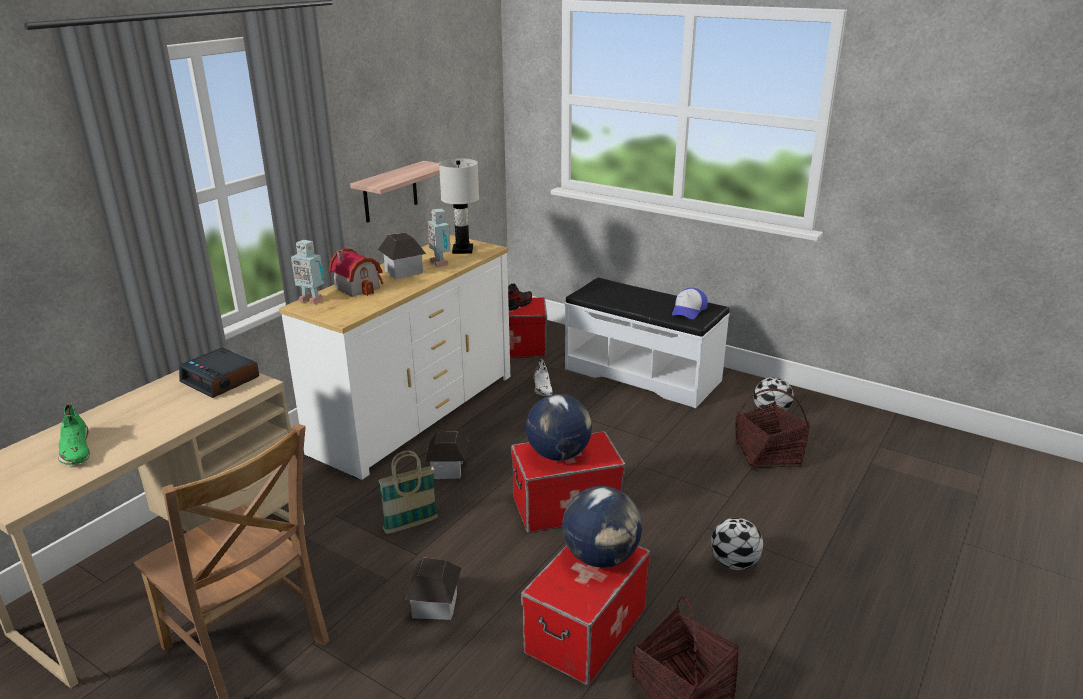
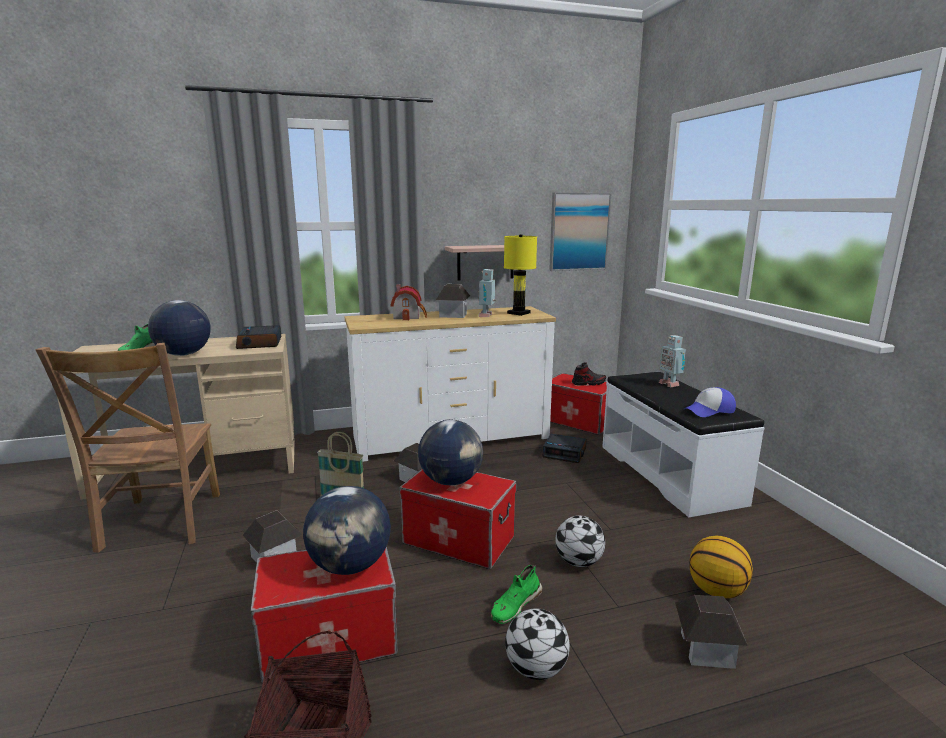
camera: 40 degrees right, 10 degrees down
(162, 431) = (183, 354): none -> globe
(311, 300) = (369, 316): toy robot -> toy robot (669, 384)
(462, 250) = (518, 313): white table lamp -> yellow table lamp
(467, 133) = (579, 231): none -> picture
(542, 387) = (565, 453): white shoe -> alarm clock
(671, 532) = (515, 605): none -> green shoe
(767, 456) = (716, 591): basket -> basketball
(771, 413) = (776, 555): football -> football (579, 562)
(800, 497) = (705, 649): none -> toy house

